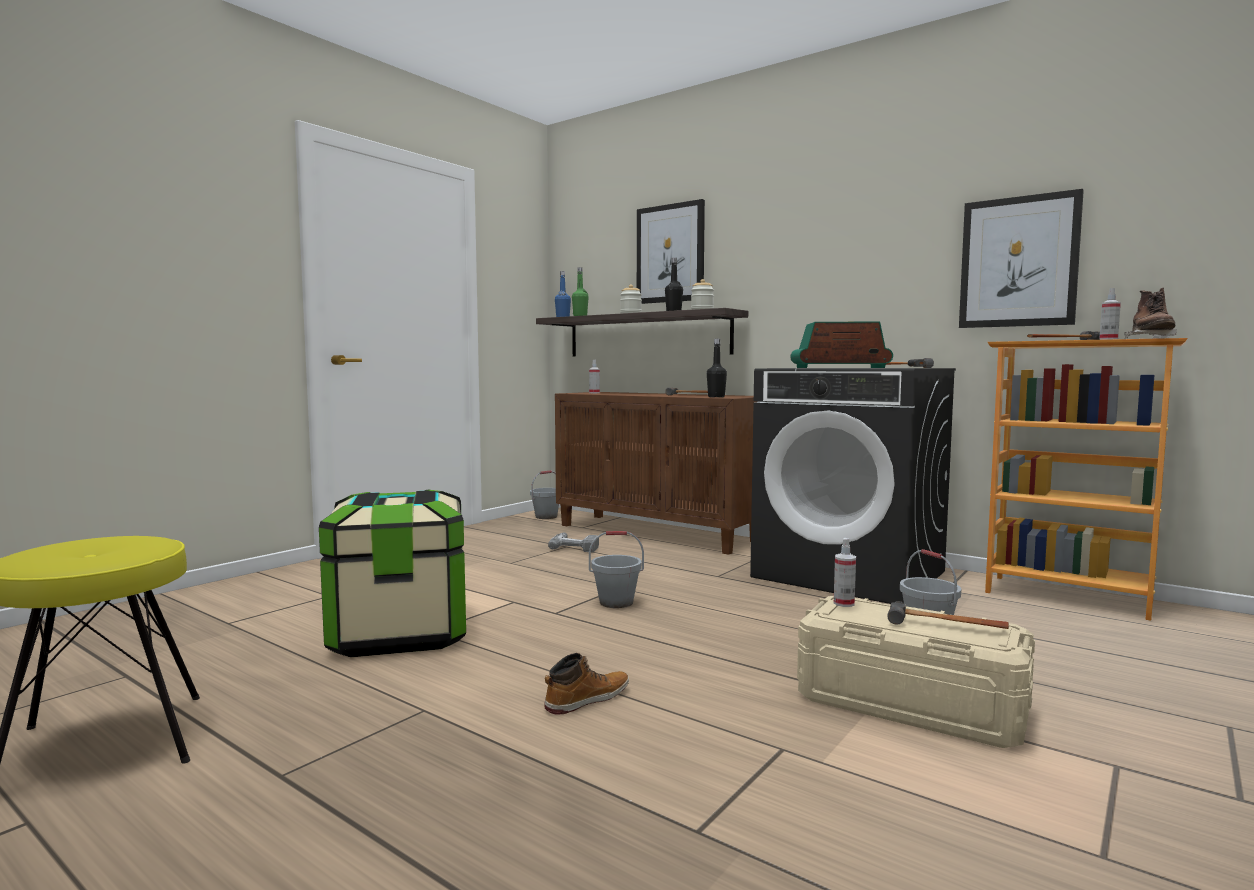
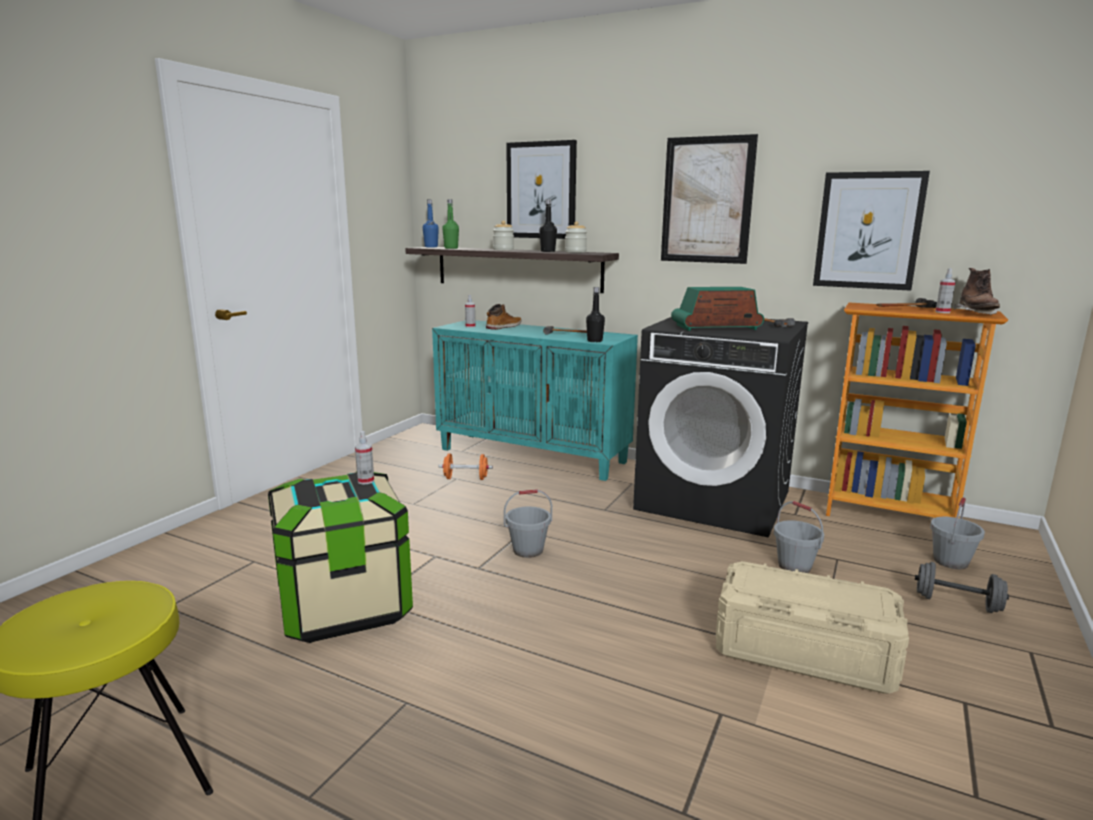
camera: 10 degrees left, 10 degrees up
(546, 517) = (423, 438): grey bucket -> grey bucket (951, 562)
(576, 547) = (465, 478): power drill -> orange dumbbell
(586, 699) = (544, 674): boot -> boot (503, 327)
(657, 533) = (534, 455): brown cabinet -> turquoise cabinet
(838, 247) = (707, 200): none -> picture
(844, 603) = (751, 573): spray bottle -> spray bottle (365, 481)
(946, 625) = (839, 595): hammer -> none
(1136, 675) = (957, 603): none -> grey dumbbell

